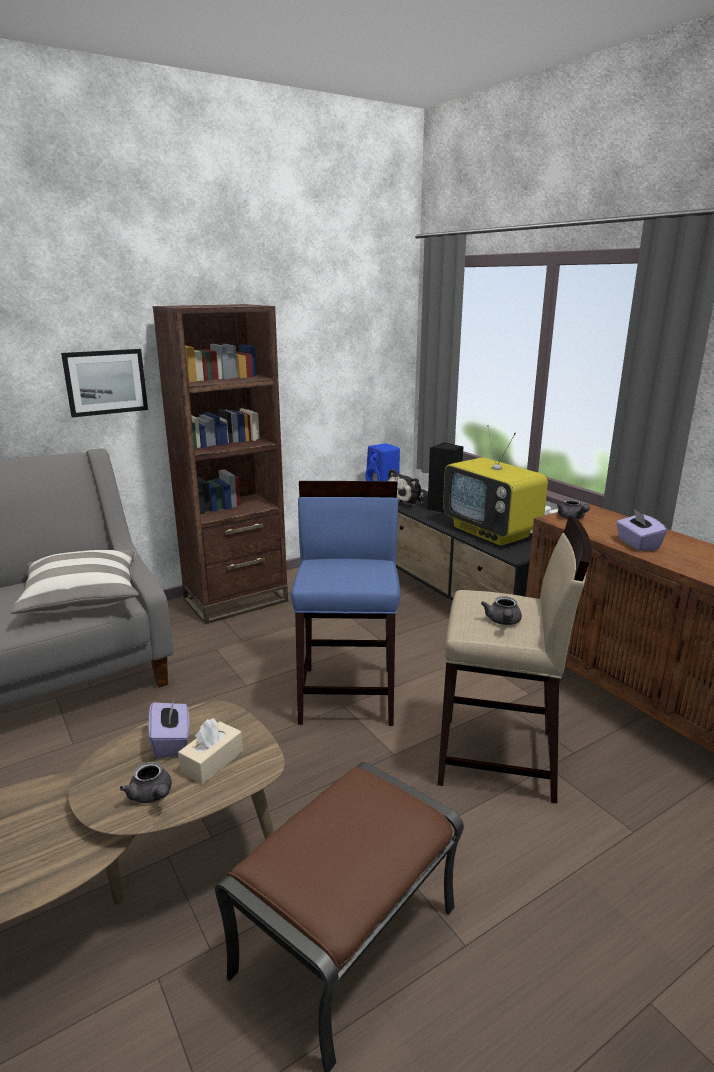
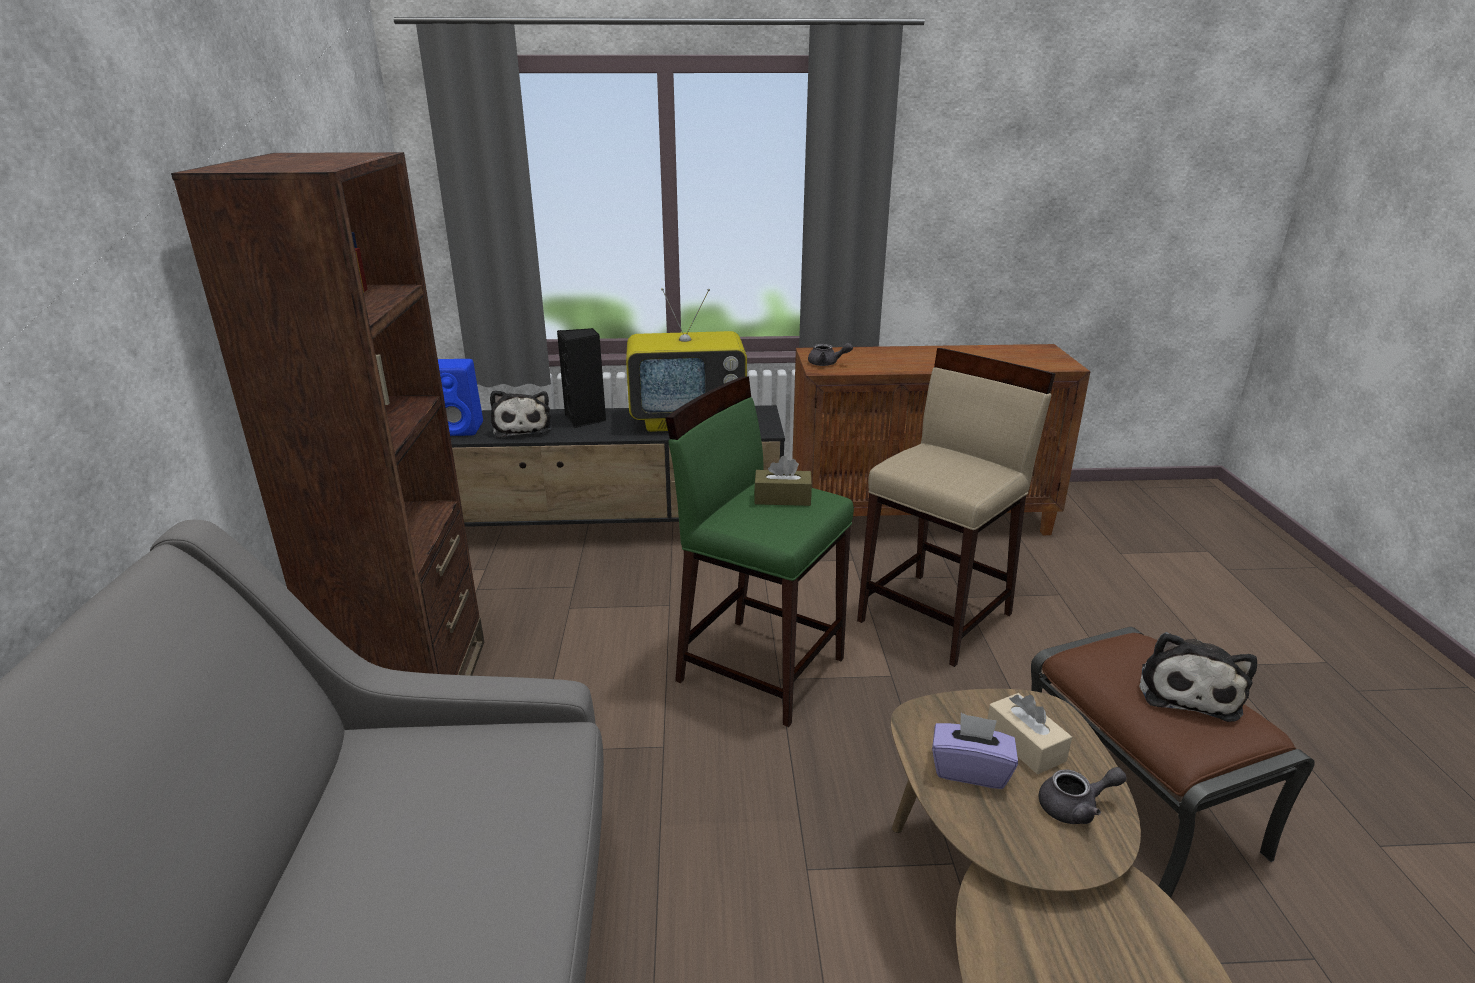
camera: 60 degrees left, 5 degrees up
(82, 598) = (481, 782): pillow -> none
(105, 382) = (129, 369): picture -> none
(348, 694) = (760, 668): blue stool -> green stool
(353, 850) = (1188, 690): none -> plush toy
(359, 570) = (782, 498): none -> brown tissue box
(503, 622) = (969, 469): grey teapot -> none
(637, 544) = (914, 364): purple tissue box -> none

